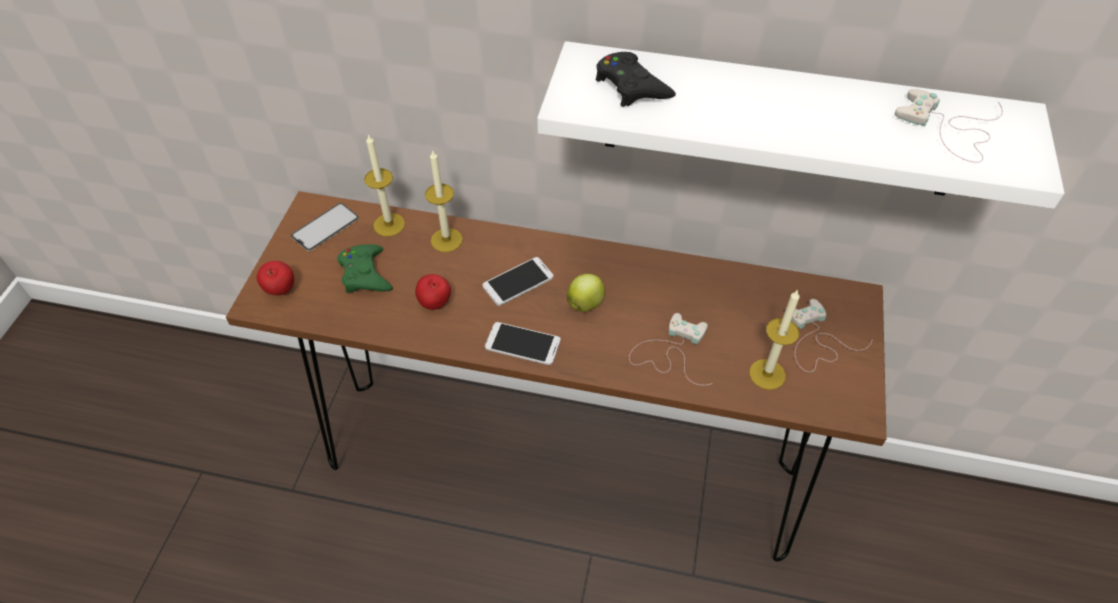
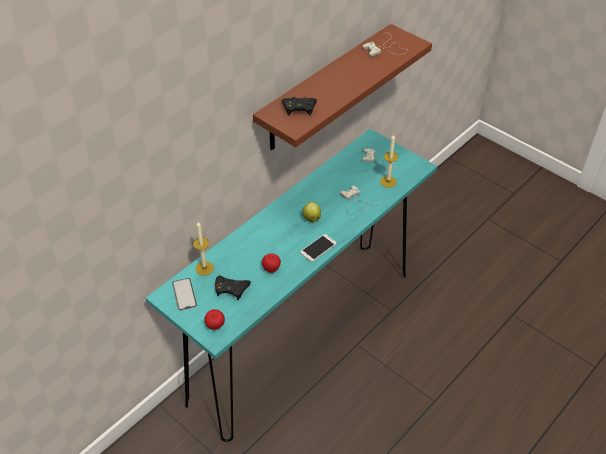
camera: 60 degrees left, 5 degrees down
(365, 274) = (231, 289): green game controller -> black game controller
(446, 240) = (233, 250): candle -> none
(518, 281) = (281, 235): phone -> none
(559, 467) = (302, 335): brown console table -> turquoise console table
(782, 121) = (325, 89): white shelf -> brown shelf

